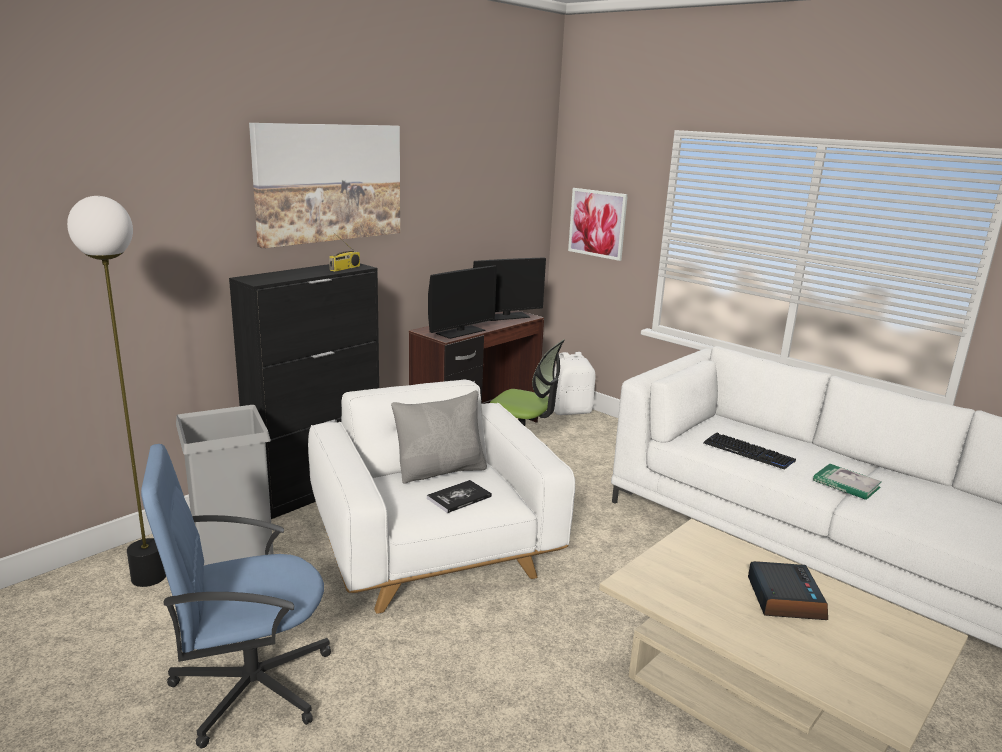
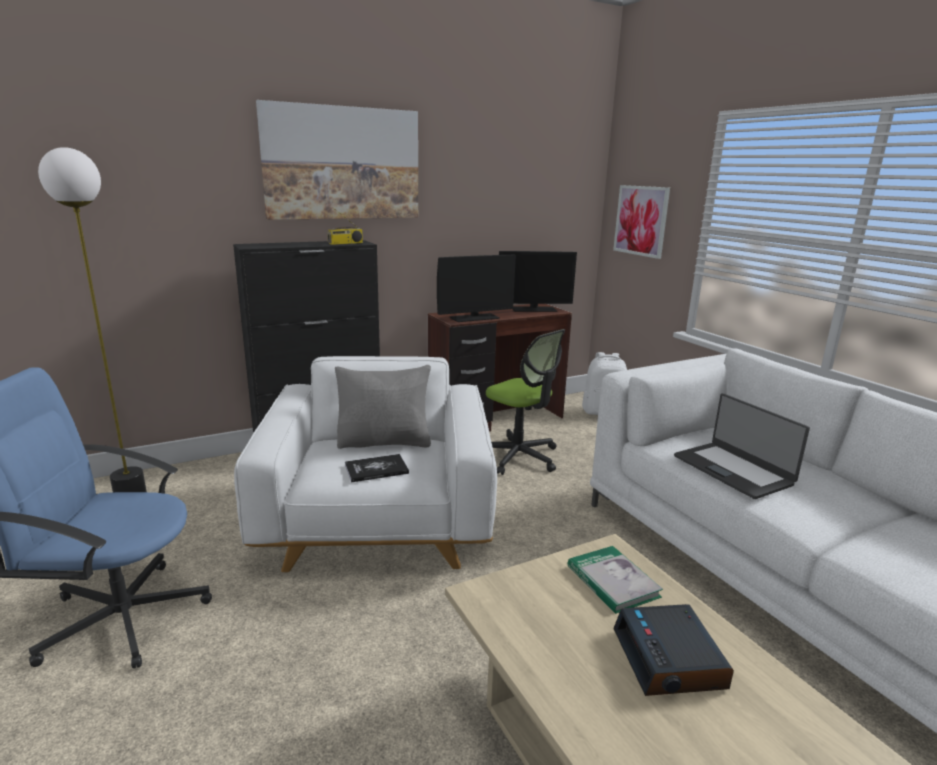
camera: 20 degrees right, 0 degrees up
(233, 552) = (210, 491): grey trash can -> none
(748, 452) = (733, 470): keyboard -> laptop
(784, 598) = (669, 660): alarm clock -> alarm clock turned 150 degrees clockwise
(846, 484) = (849, 526): book -> book (612, 581)

